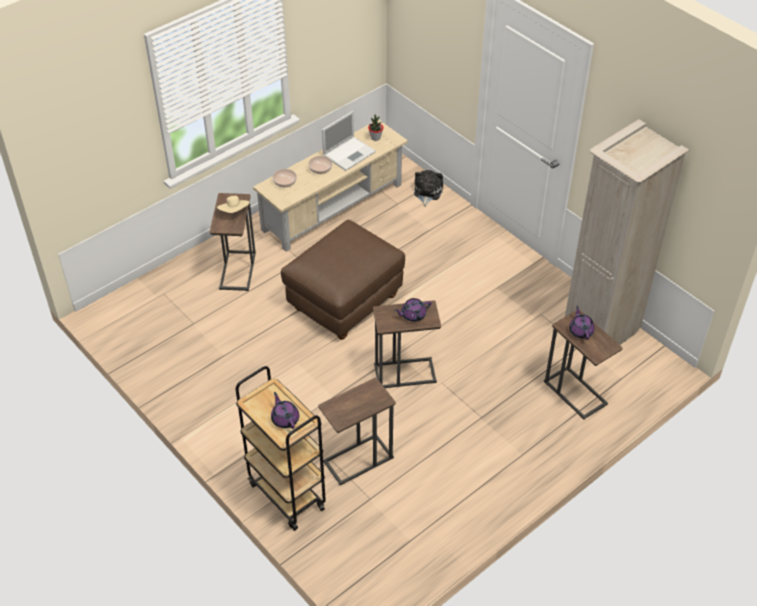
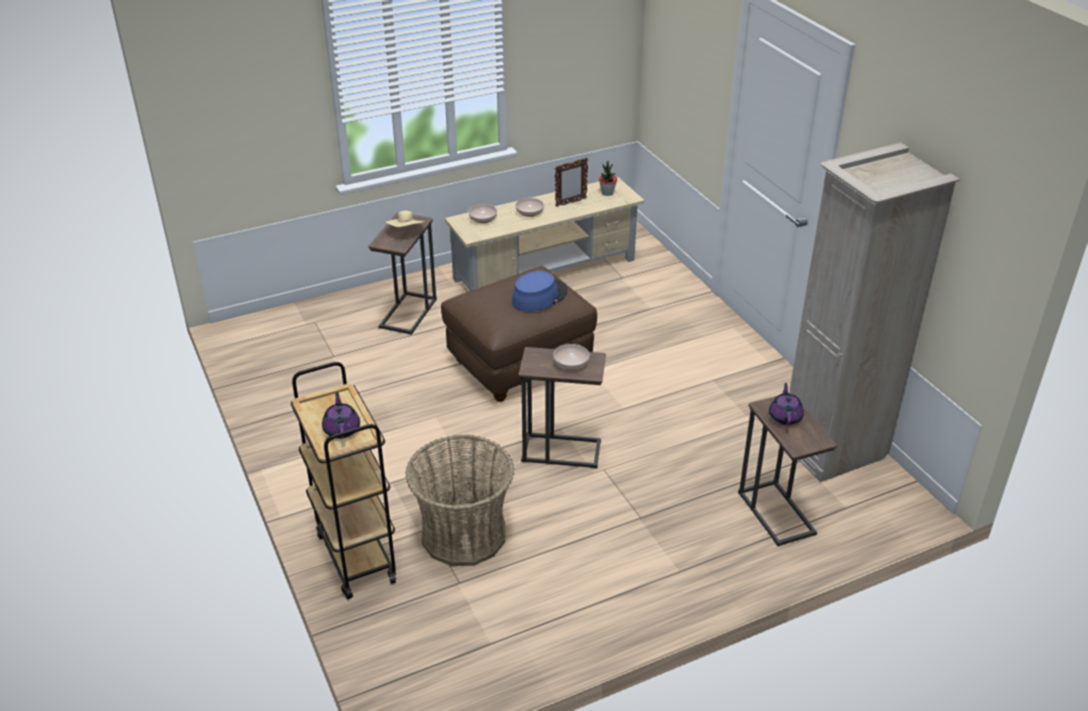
camera: 15 degrees right, 10 degrees down
(349, 153) = (570, 203): laptop -> picture frame
(358, 459) = (463, 534): brown side table -> basket
(359, 252) = (539, 296): none -> blue hat
(412, 315) = (570, 363): purple teapot -> bowl
(427, 192) = (662, 271): plush toy -> none

